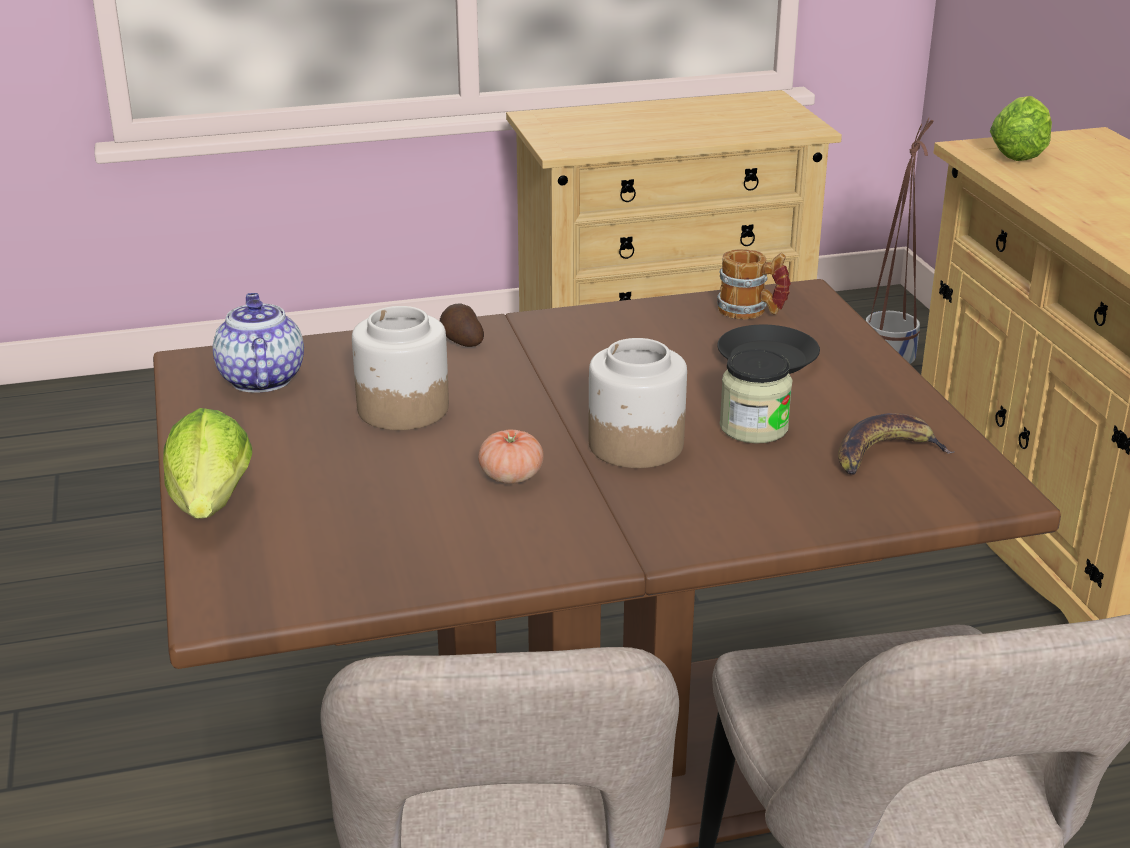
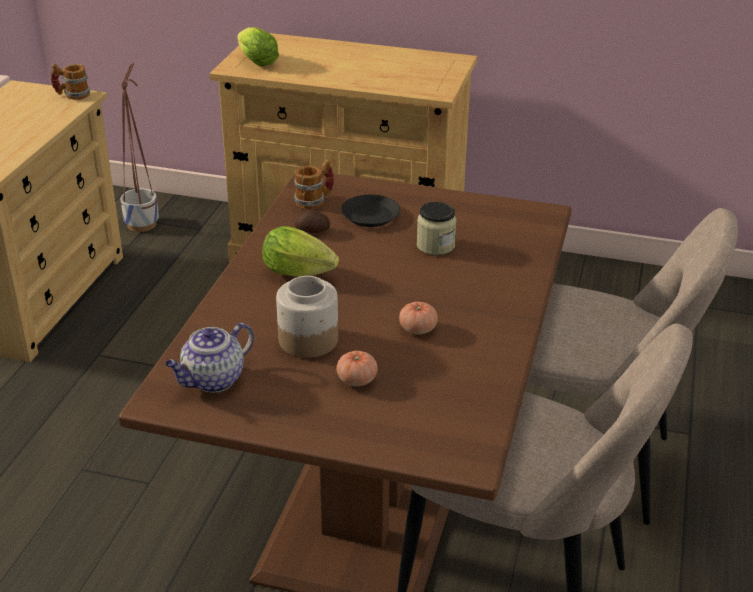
camera: 60 degrees left, 5 degrees up
(210, 508) = (360, 439): lettuce -> lettuce (302, 274)
(260, 378) = (212, 380): teapot -> teapot turned 60 degrees counterclockwise
(343, 467) = (357, 380): none -> tomato
(461, 341) = (244, 296): potato -> potato (312, 231)
(634, 444) = (420, 283): jar -> none
(801, 123) = (72, 95): none -> mug
(885, 454) = (491, 223): banana -> none

